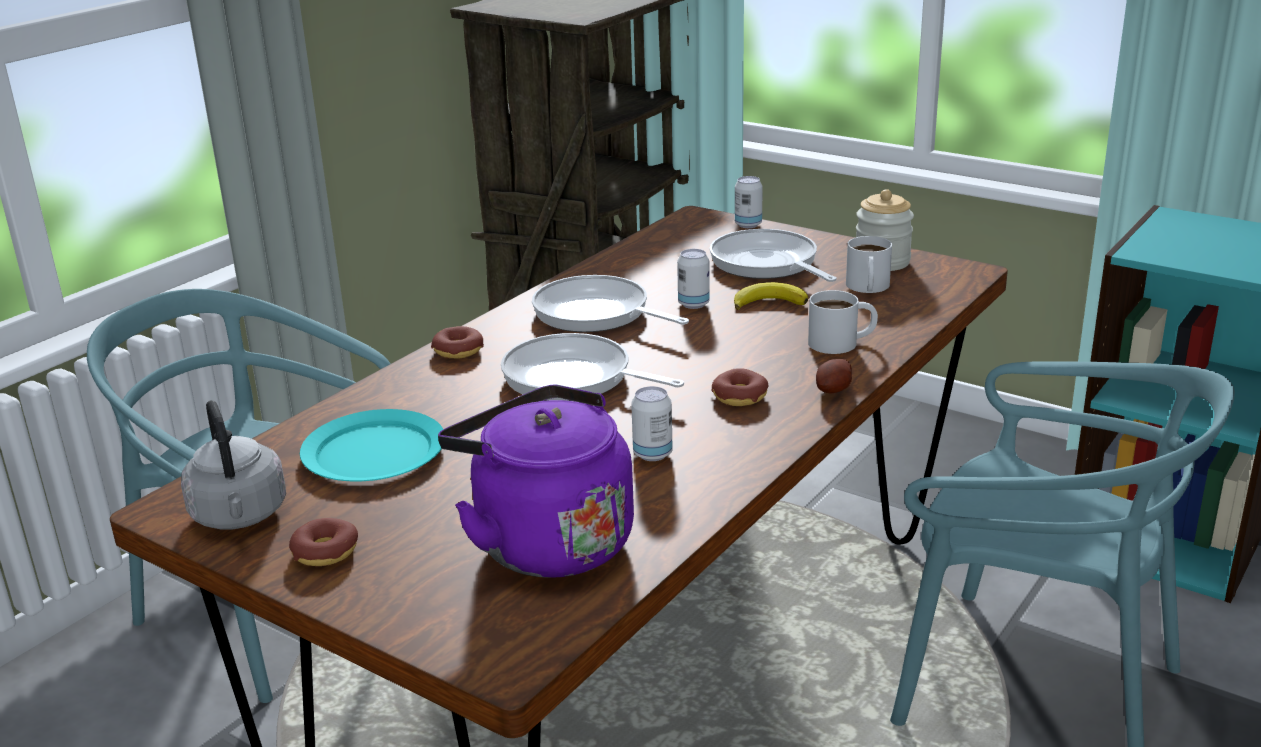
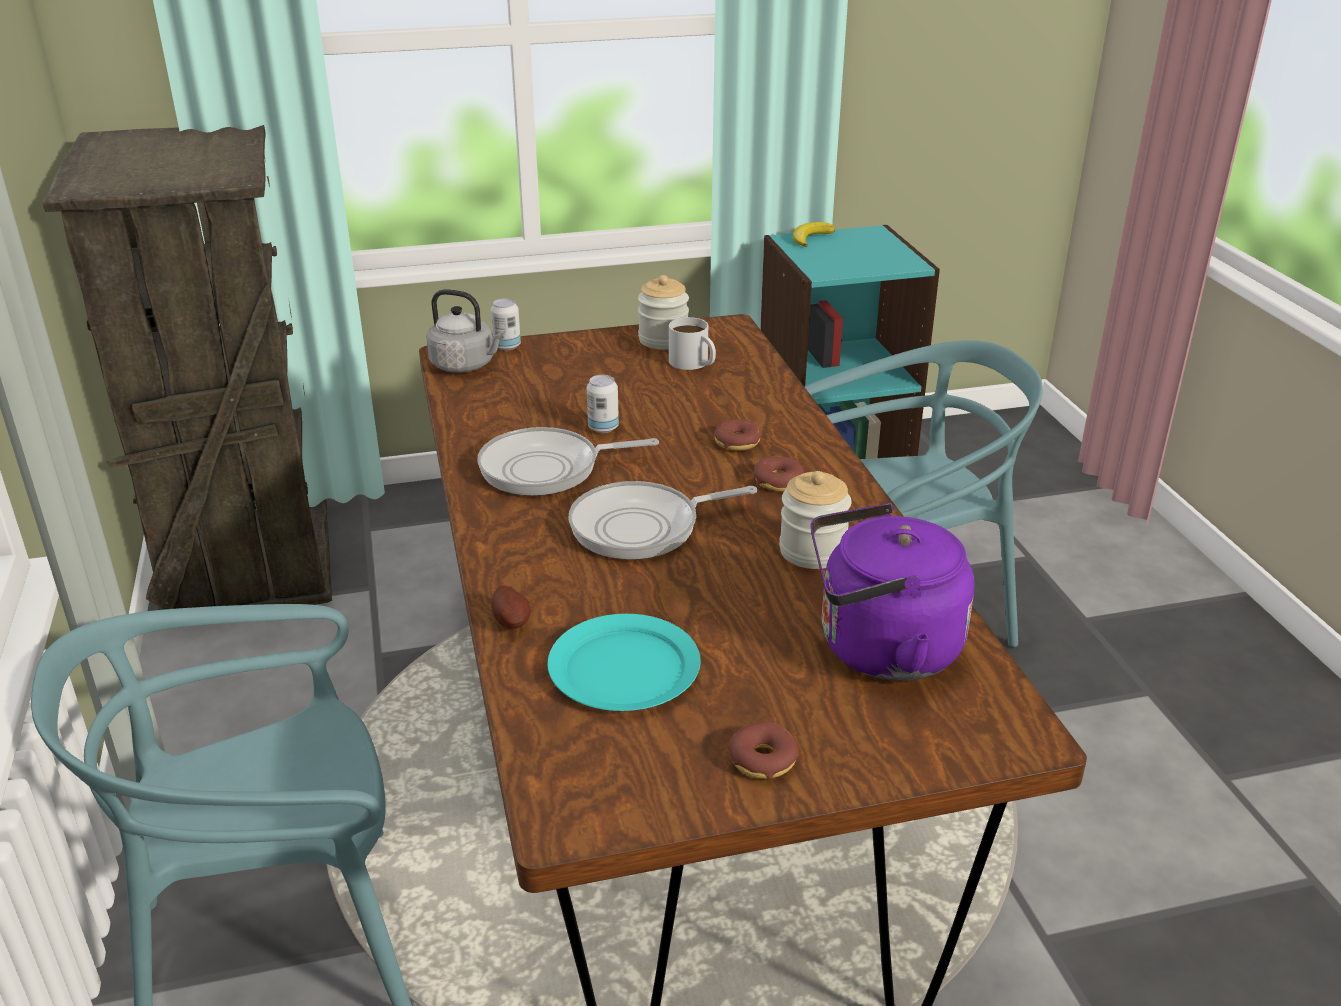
camera: 50 degrees left, 5 degrees up
(240, 516) = (637, 784): grey kettle -> grey kettle (466, 365)
(458, 351) = (502, 553): donut -> donut (737, 442)
(652, 454) = (812, 551): can -> jar
(767, 264) = (589, 373): frying pan -> none
(769, 302) = (652, 403): banana -> banana (810, 238)
(835, 391) = (824, 448): potato -> potato (512, 621)
(842, 342) = (759, 411): white mug -> none

